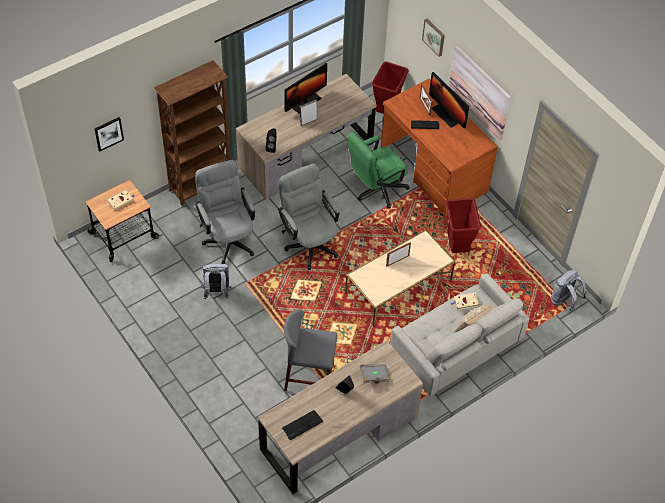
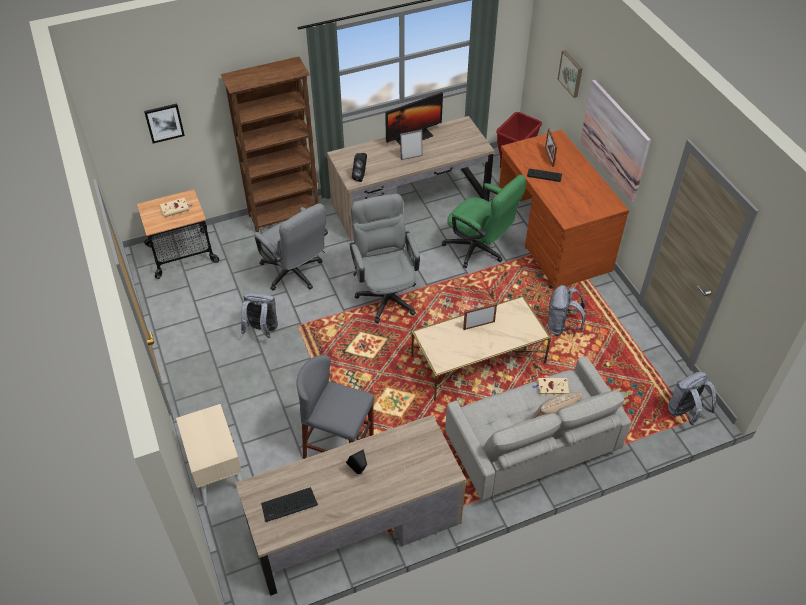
camera: 15 degrees right, 5 degrees down
(221, 414) = (217, 473): none -> beige nightstand
(228, 238) = (295, 274): grey office chair -> grey office chair turned 150 degrees clockwise
(374, 376) = (403, 458): grey book -> none
(376, 190) = (479, 250): green office chair -> green office chair turned 120 degrees counterclockwise
(446, 115) = (573, 169): monitor -> none
(457, 247) = (562, 326): red trash can -> grey backpack

